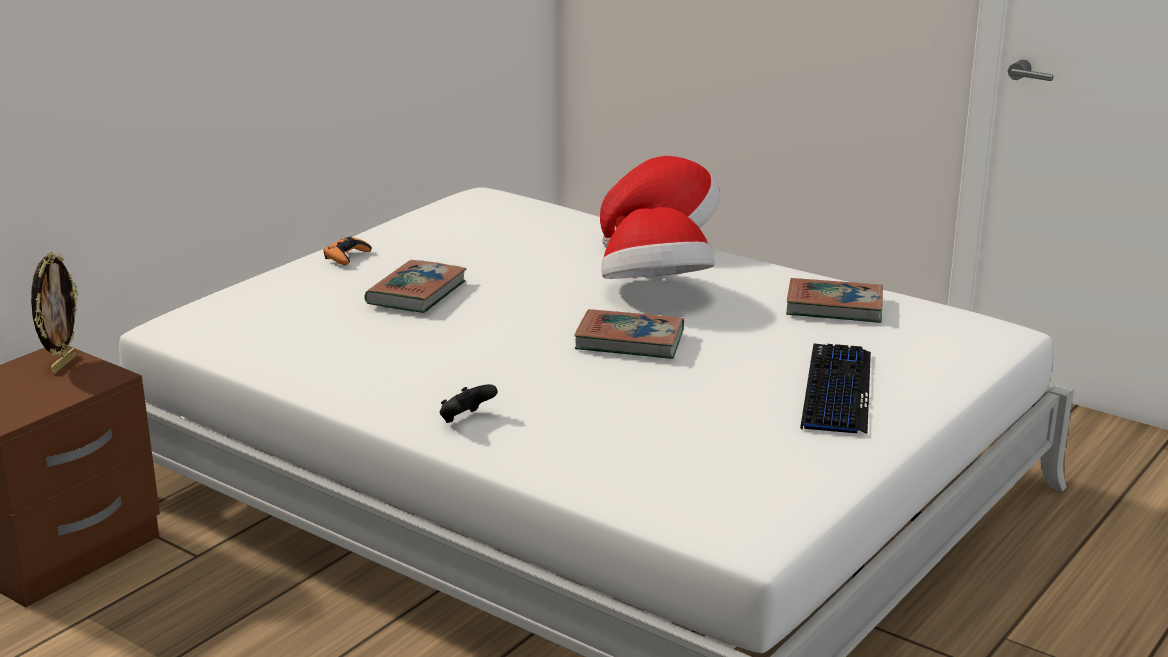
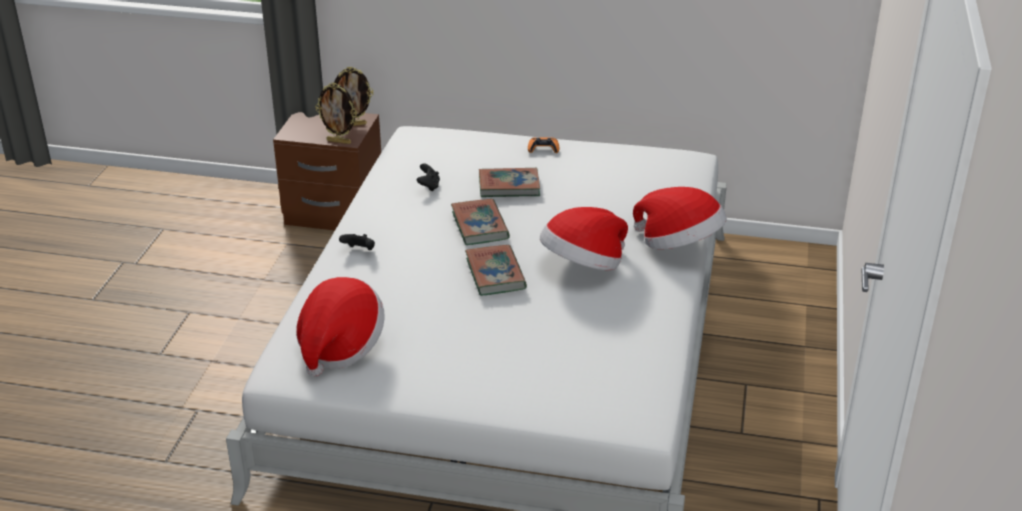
camera: 65 degrees right, 10 degrees up
(99, 384) = (339, 141): none -> picture frame
(342, 342) = (429, 186): none -> black game controller
(713, 477) = (340, 346): none -> hat
(834, 307) = (624, 341): book -> book (480, 226)
(836, 391) = (486, 368): keyboard -> none

